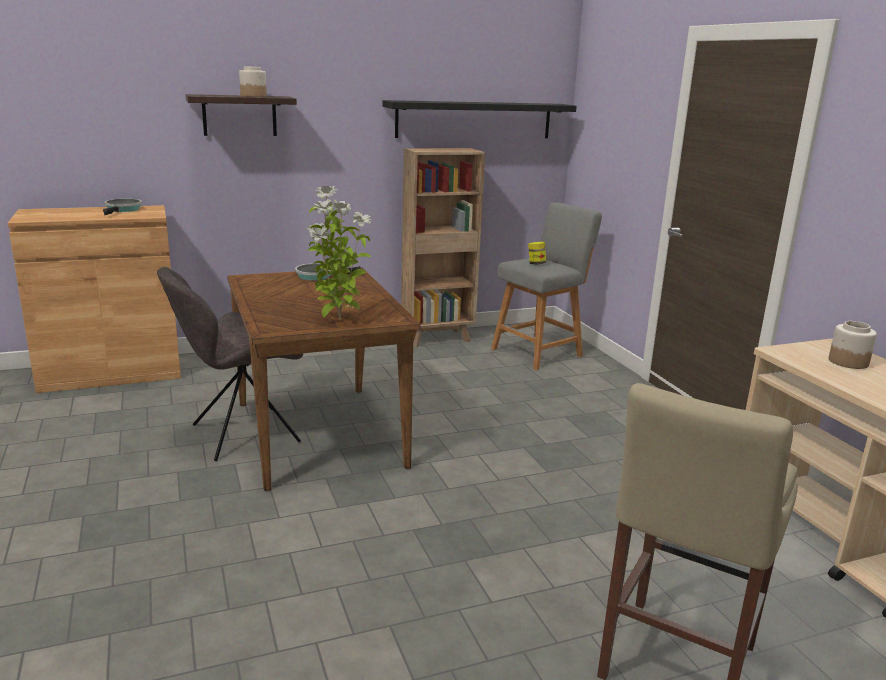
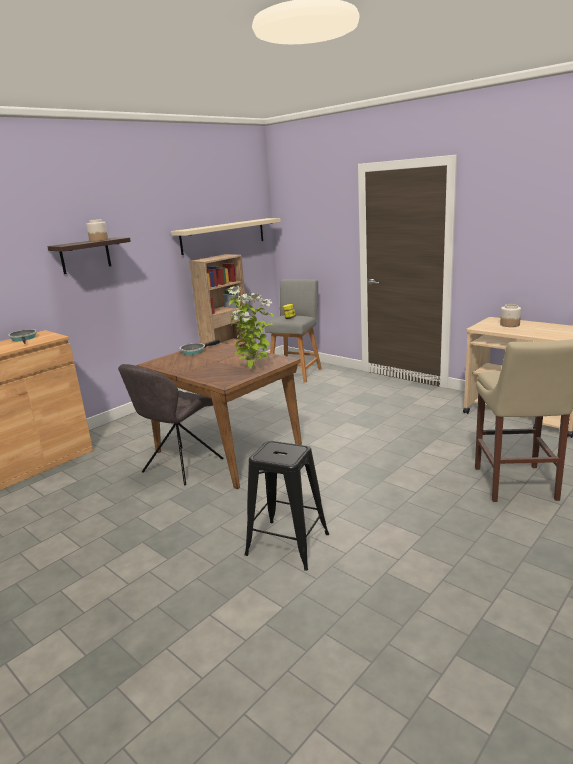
camera: 25 degrees left, 0 degrees up
(225, 600) = (288, 544): none -> black stool
(474, 120) = (223, 235): black shelf -> beige shelf

